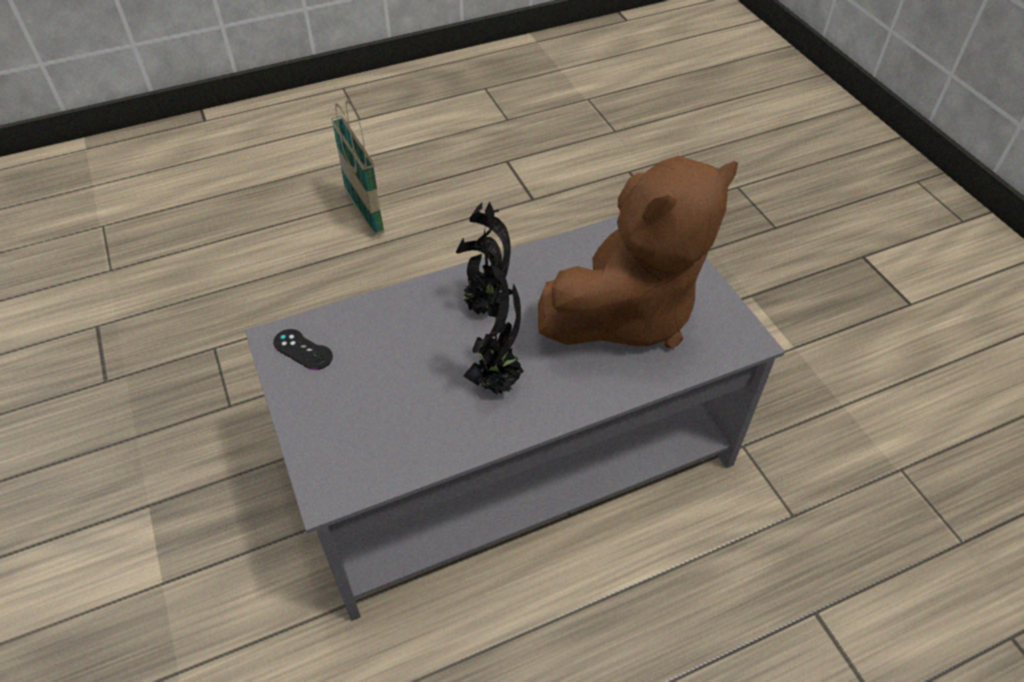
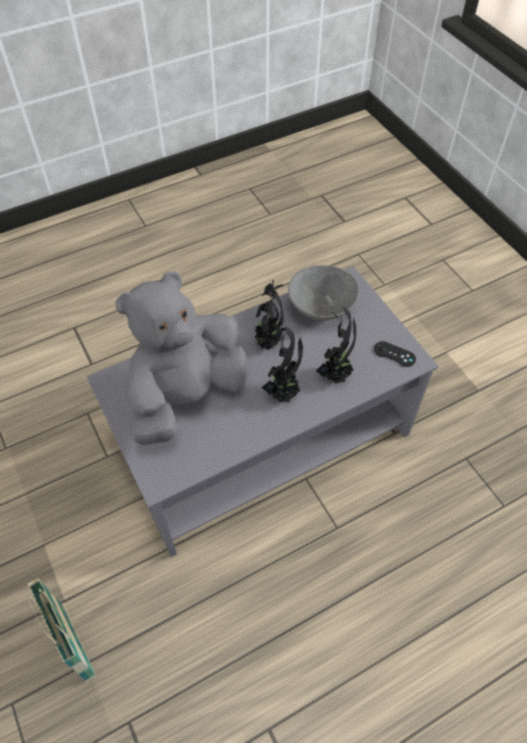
camera: 175 degrees right, 5 degrees up
(364, 213) = (443, 686): basket -> basket (74, 642)
(394, 435) = (322, 309): none -> grey bowl
(403, 326) = (335, 374): none -> potted plant
(627, 312) = (186, 396): brown plush toy -> grey plush toy

